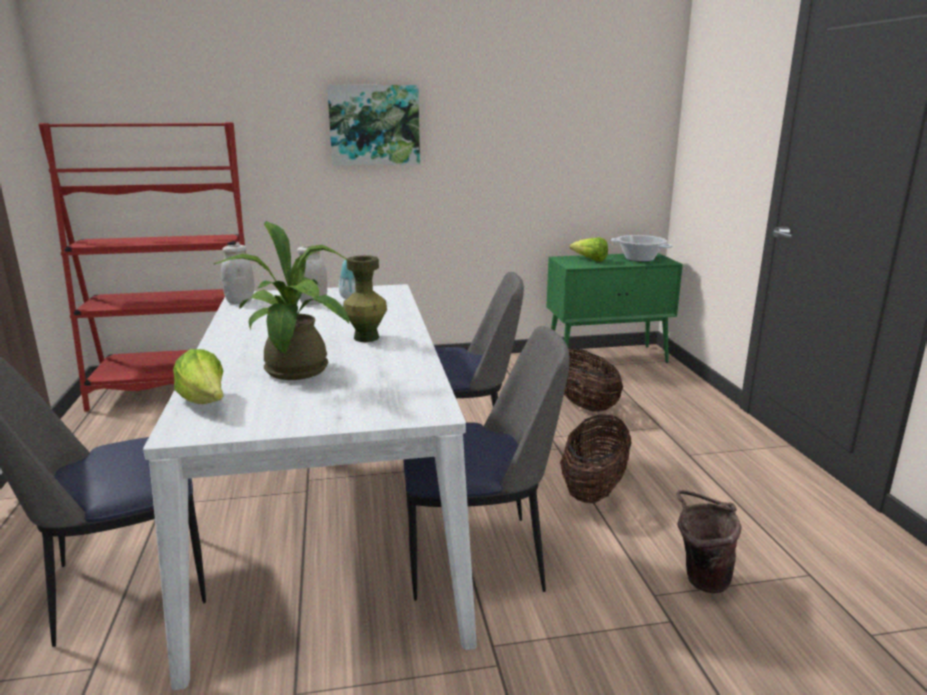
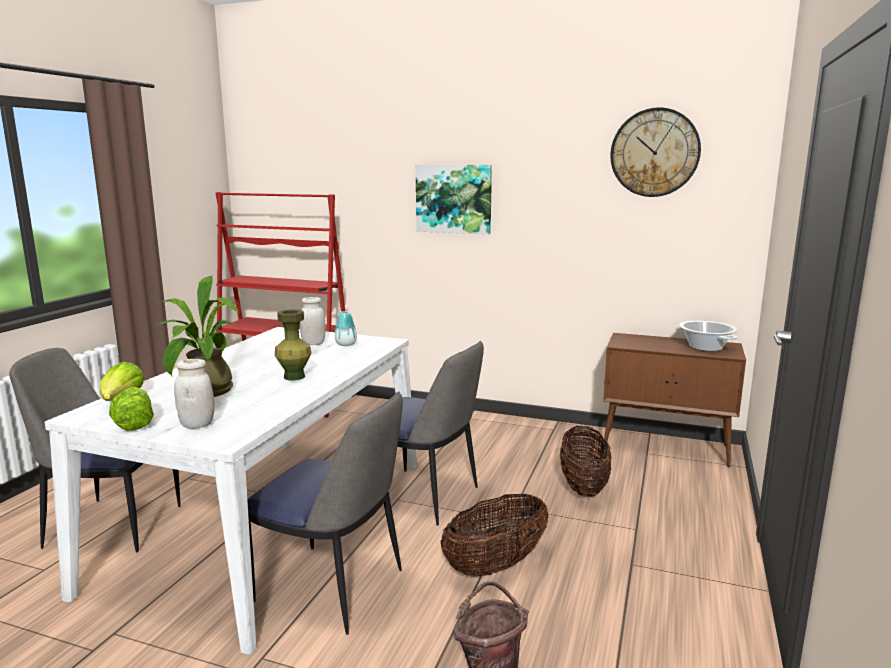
camera: 30 degrees right, 5 degrees down
(240, 301) = (271, 335): white jar -> white jar (197, 424)
(582, 73) = (654, 153): none -> wall clock
(590, 260) = (648, 341): lettuce -> lettuce (134, 423)
(607, 358) = (666, 447): green cabinet -> brown cabinet

